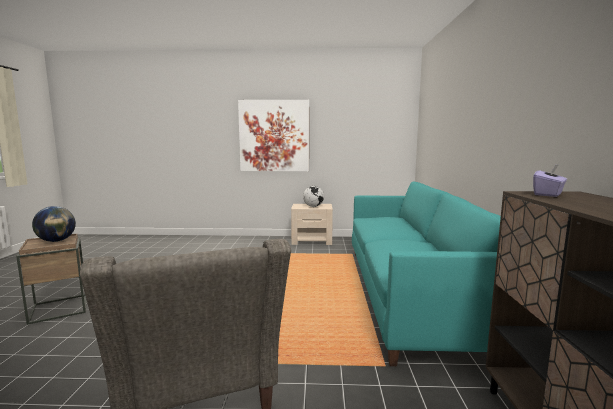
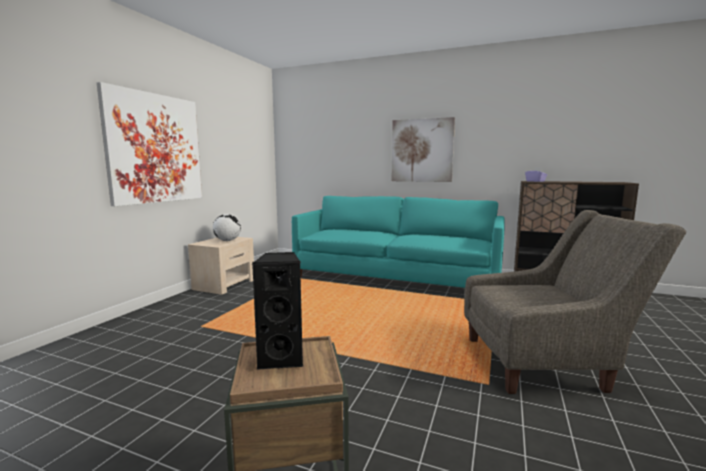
camera: 70 degrees left, 0 degrees up
(56, 241) = (282, 358): globe -> black speaker
(487, 129) = (422, 150): none -> picture

